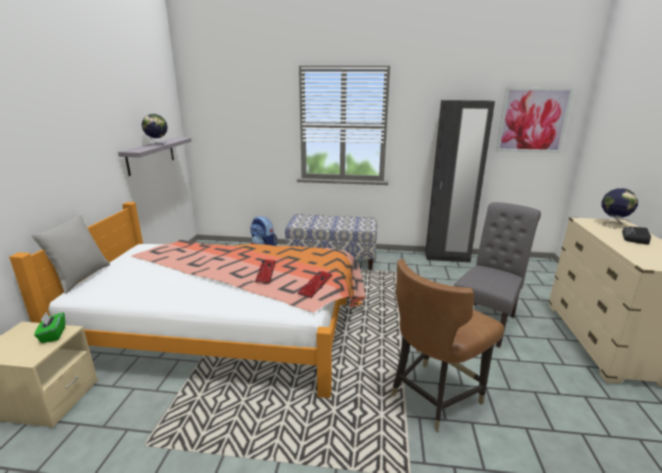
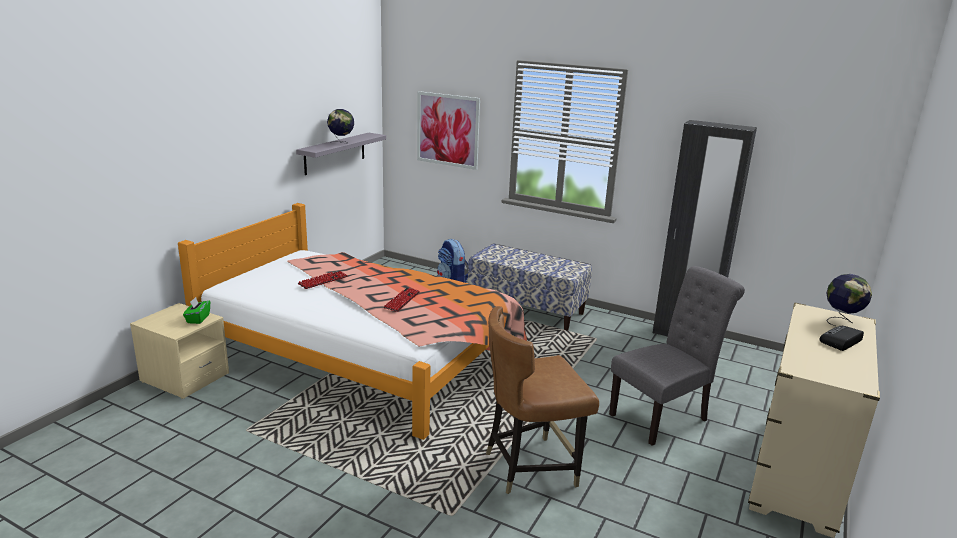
camera: 20 degrees right, 0 degrees up
(81, 278) = (235, 274): grey pillow -> none
(315, 285) = (442, 322): keyboard -> keyboard (323, 281)
(533, 120) = (822, 161): picture -> picture (448, 130)

